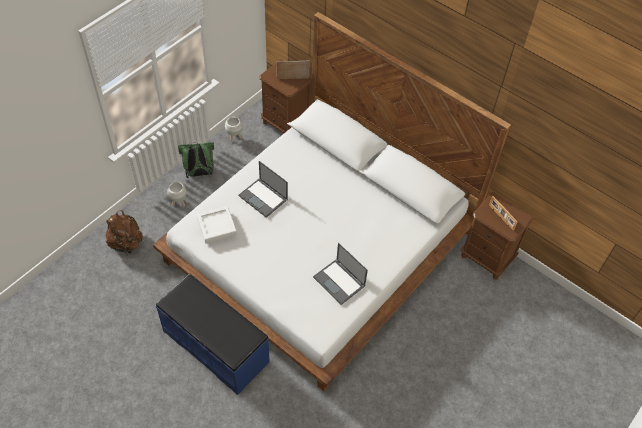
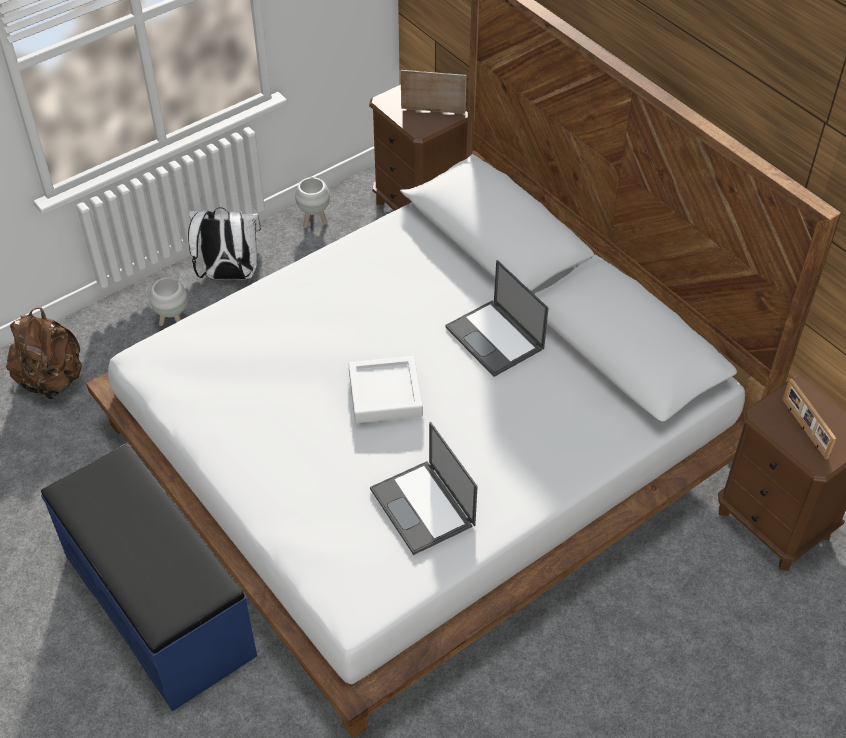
camera: 15 degrees right, 5 degrees down
(199, 173) = (229, 275): green backpack -> white backpack
(217, 227) = (205, 362): white tray -> white tray (385, 394)
(263, 198) = (315, 321): laptop -> laptop (495, 338)

